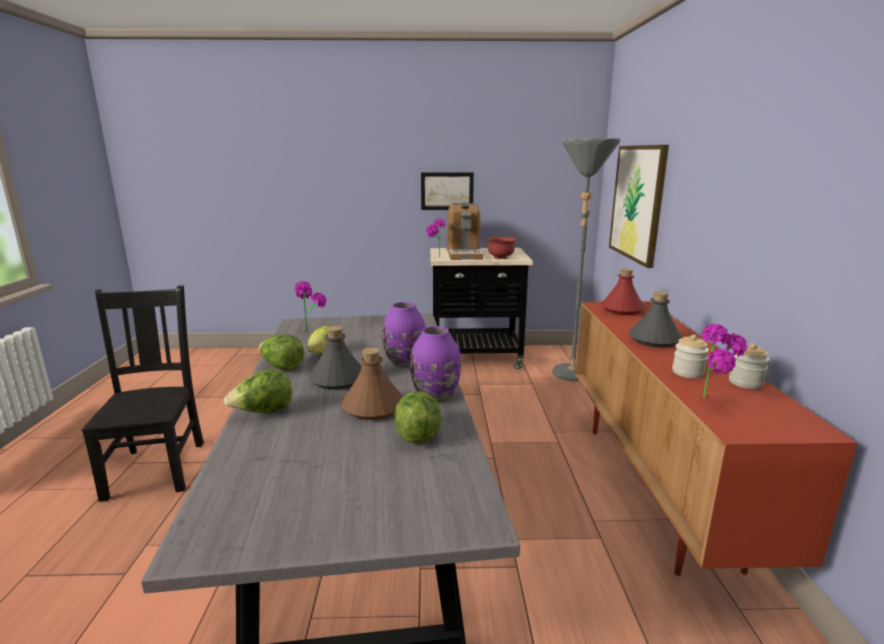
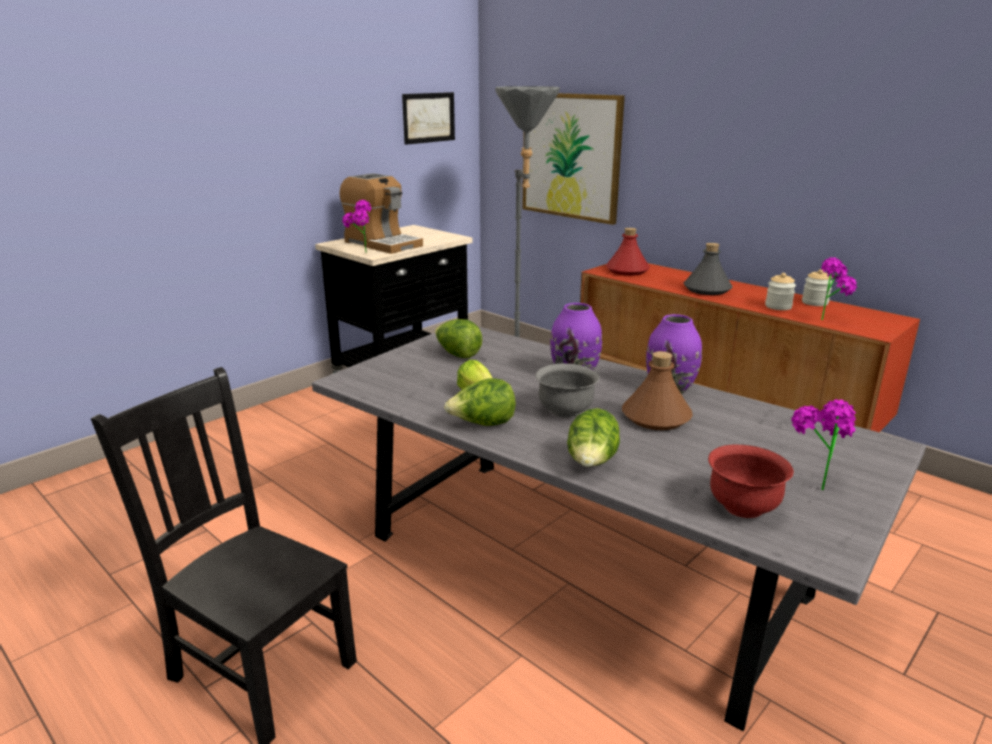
camera: 45 degrees left, 5 degrees up
(311, 330) = (391, 380): potted plant -> potted plant (813, 483)
(337, 380) = (565, 411): grey bottle -> grey bowl
(418, 434) = (733, 419): lettuce -> lettuce (457, 354)
(447, 191) = (325, 160): picture -> picture (428, 117)
(500, 257) = (433, 240): red bowl -> red bowl (743, 507)

